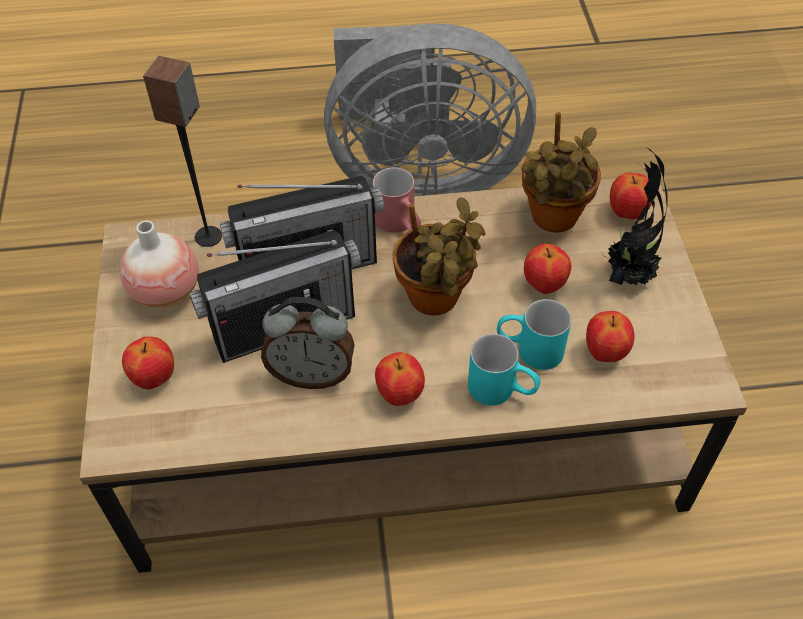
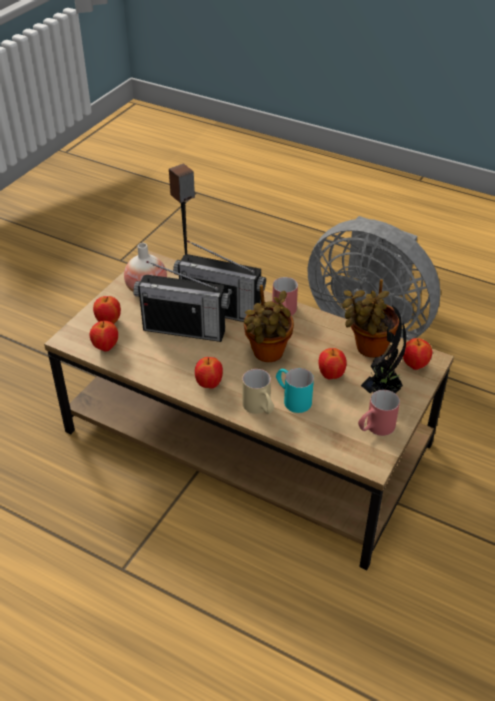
camera: 35 degrees right, 10 degrees down
(312, 374) = (177, 355): alarm clock -> none
(502, 391) = (260, 408): turquoise mug -> beige mug
(605, 353) = (331, 420): apple -> apple (106, 347)
(665, 331) = (375, 428): none -> red mug

